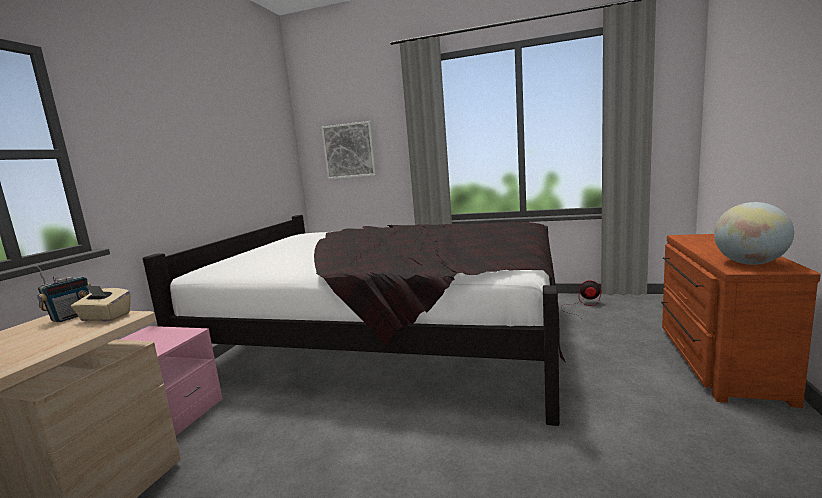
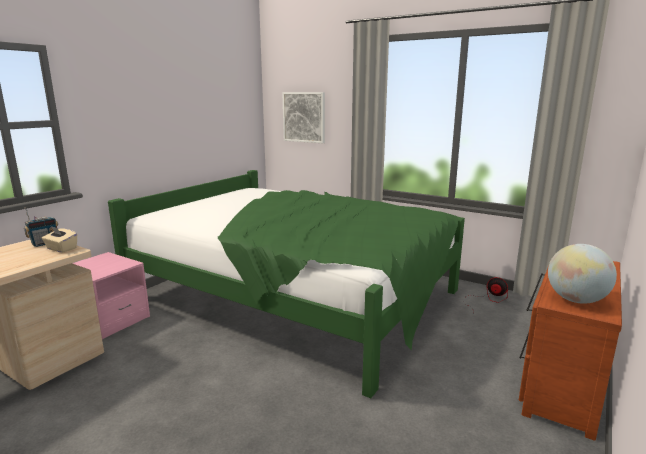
camera: 15 degrees right, 5 degrees up
(391, 339) = (296, 295): black bed -> green bed

